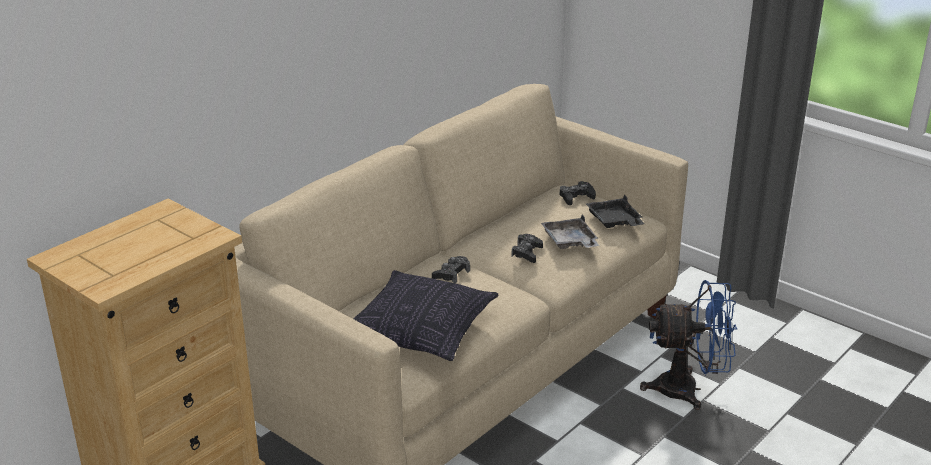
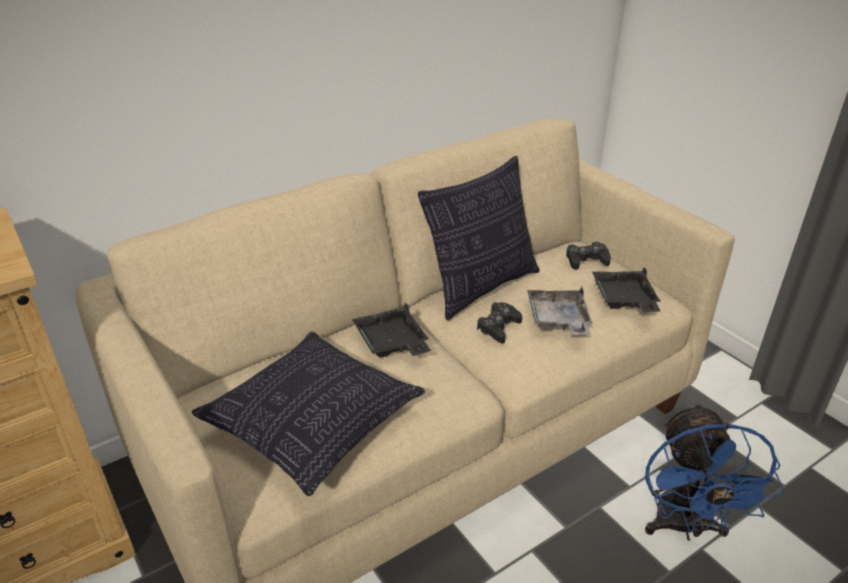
camera: 15 degrees right, 5 degrees up
(451, 274) = (392, 343): black game controller -> black tray
(501, 227) = (481, 287): none -> pillow
(688, 389) = (684, 527): blue fan -> blue fan turned 75 degrees clockwise

